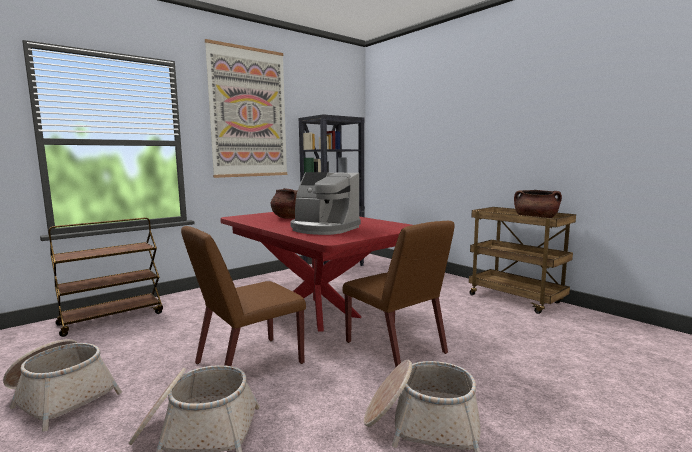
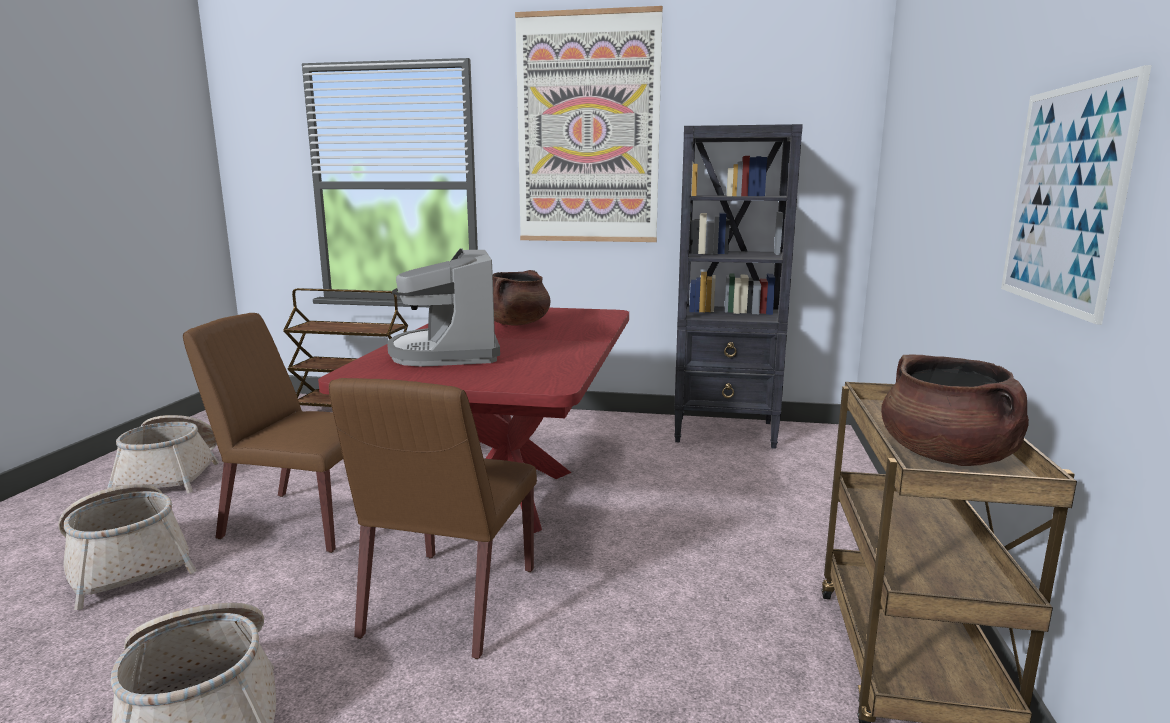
camera: 50 degrees right, 5 degrees up
(534, 141) = (1064, 197): none -> picture

